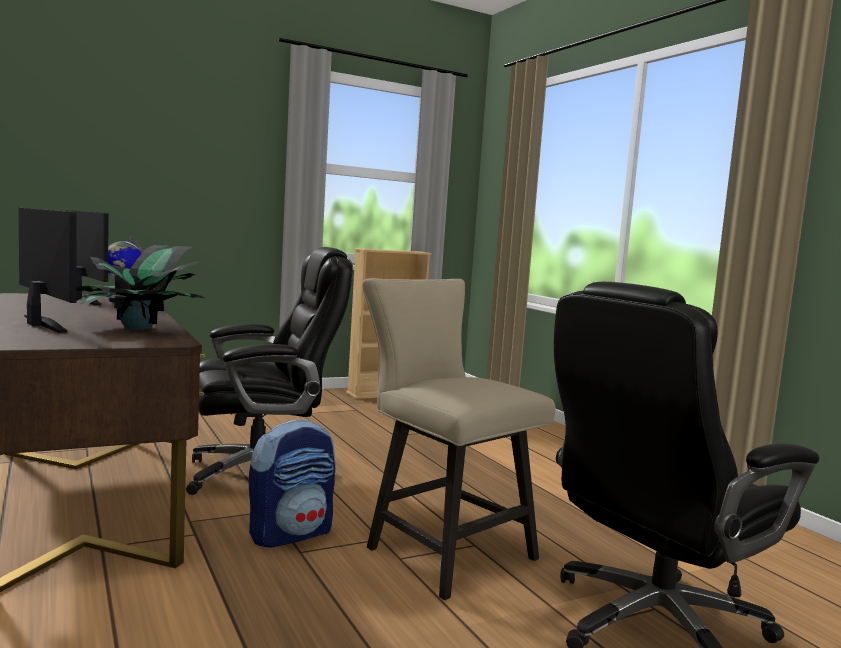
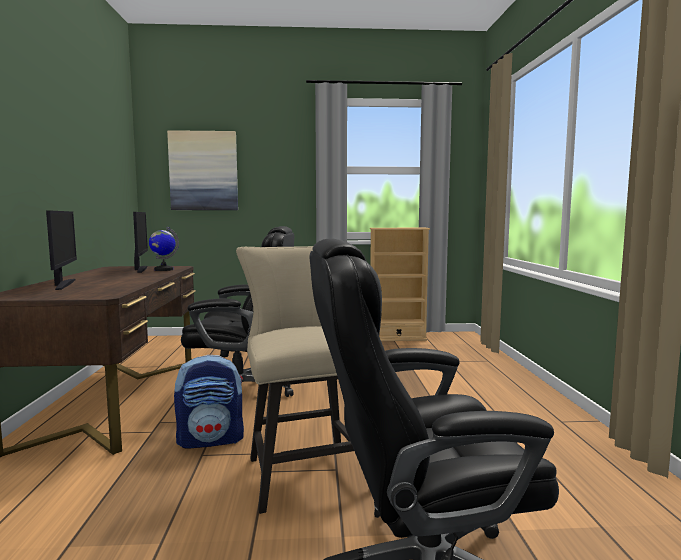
camera: 25 degrees right, 0 degrees up
(113, 148) = (203, 171): none -> picture
(139, 328) = (114, 286): potted plant -> none

